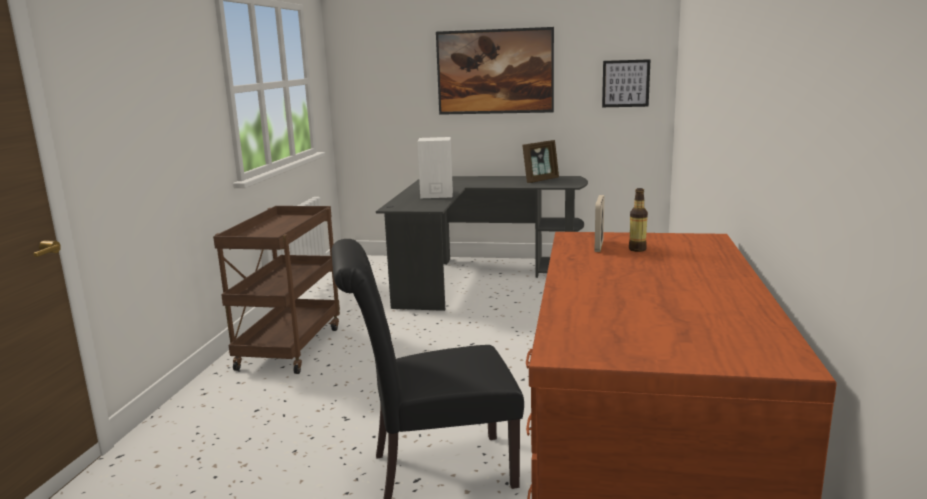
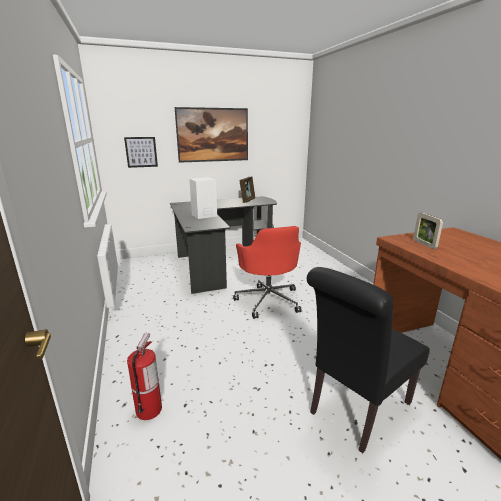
camera: 30 degrees left, 5 degrees up
(220, 403) = (149, 409): none -> fire extinguisher
(289, 347) = (152, 340): brown cart -> none
(484, 335) = (268, 300): none -> red office chair
(625, 83) = (285, 143): picture -> picture (141, 152)
(637, 249) = (446, 243): bottle -> none

